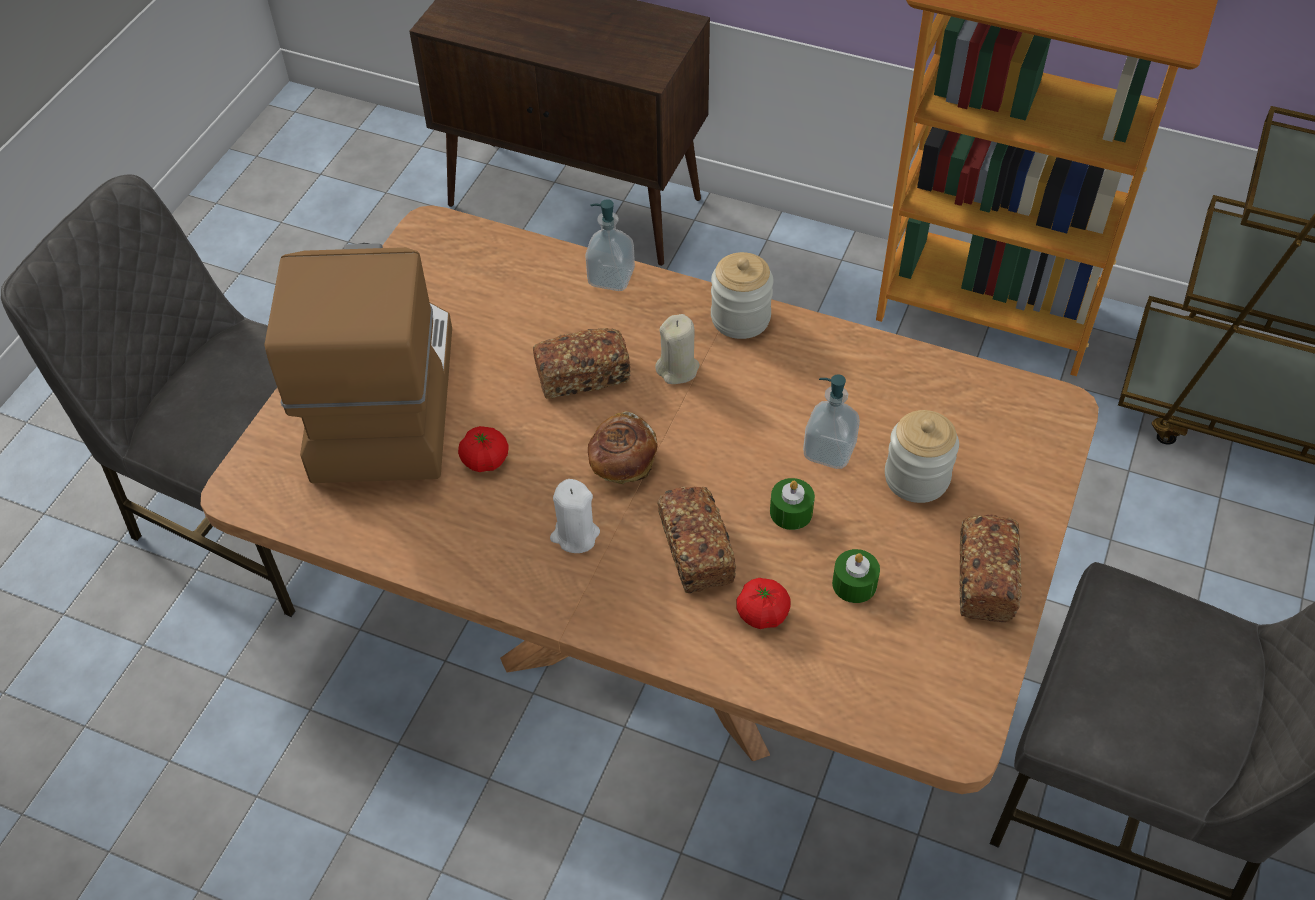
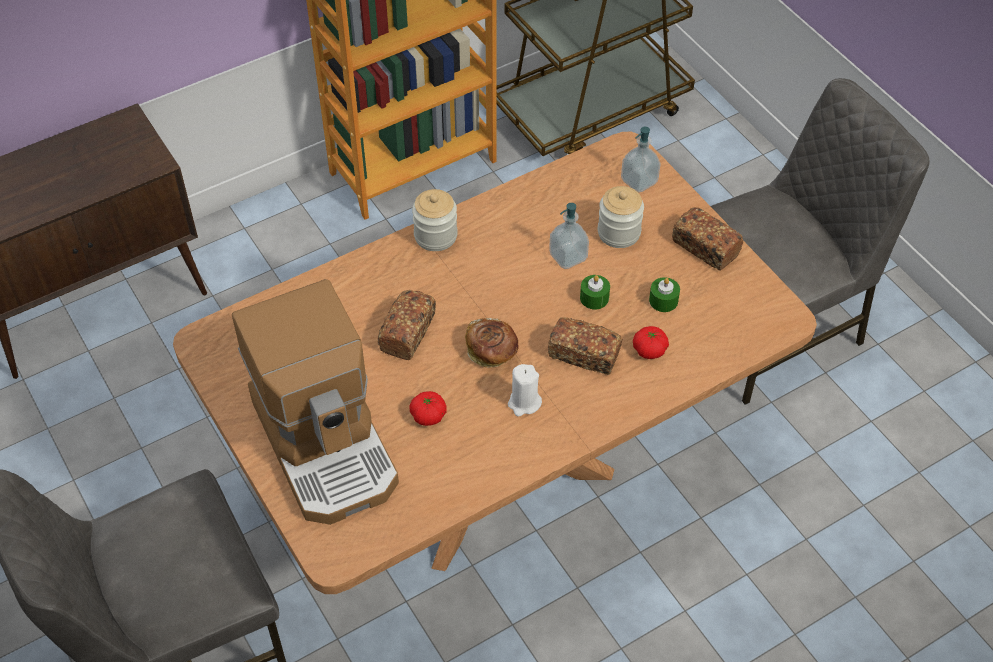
camera: 55 degrees left, 0 degrees up
(381, 399) = (327, 443): coffee machine -> coffee machine turned 150 degrees counterclockwise
(611, 277) = (342, 275): soap dispenser -> soap dispenser (639, 181)
(678, 369) = (446, 286): beige candle -> none

